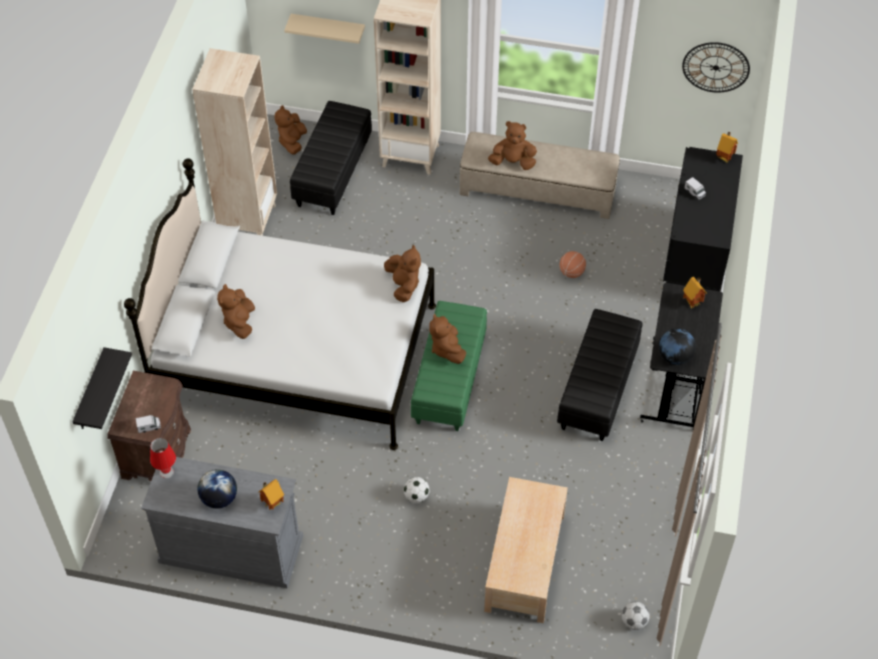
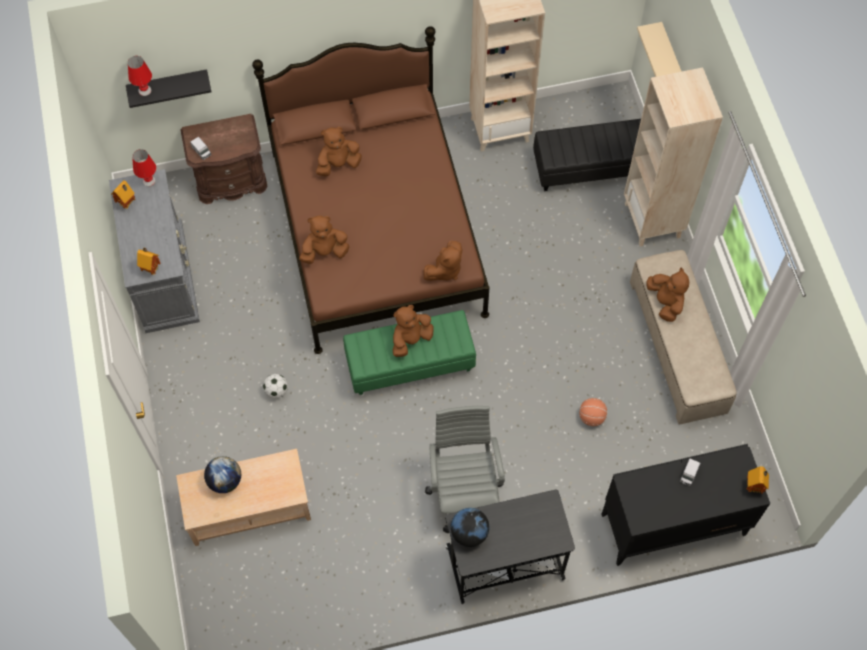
camera: 65 degrees right, 10 degrees up
(92, 407) = (145, 90): none -> red table lamp
(219, 498) = (140, 229): globe -> globe (225, 481)
(292, 142) = (609, 120): brown plush toy -> brown plush toy (324, 252)
(296, 354) = (377, 233): white bed -> brown bed
(597, 389) = (464, 494): black ottoman -> grey office chair
(634, 621) = (228, 622): football -> none
(693, 303) = (545, 525): toy house -> toy house (127, 204)
(716, 67) = (823, 418): wall clock -> none

